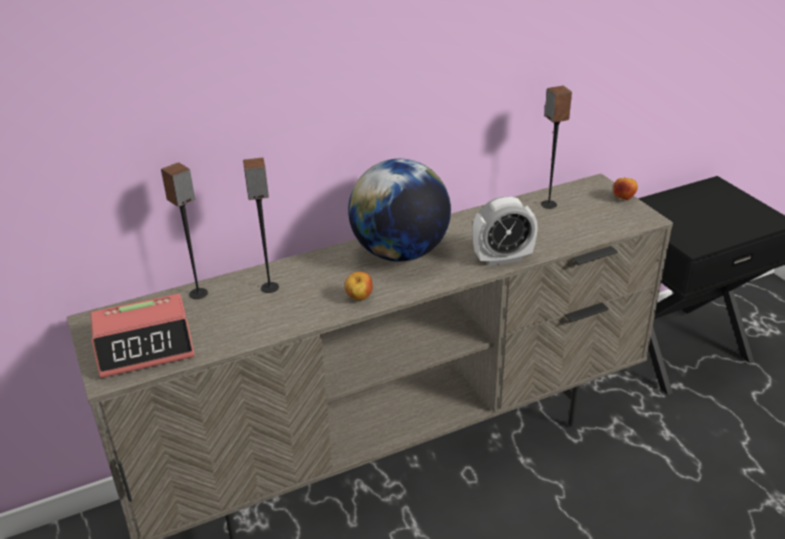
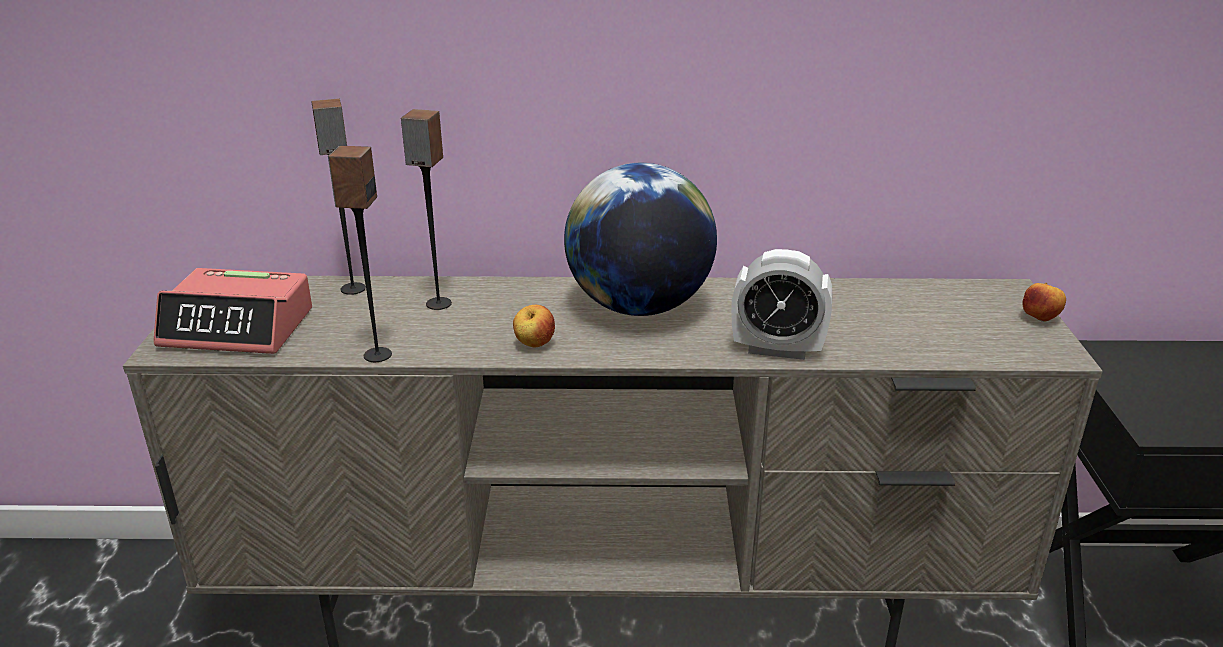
camera: 25 degrees right, 5 degrees down
(548, 204) = (908, 299): speaker -> speaker (377, 355)

